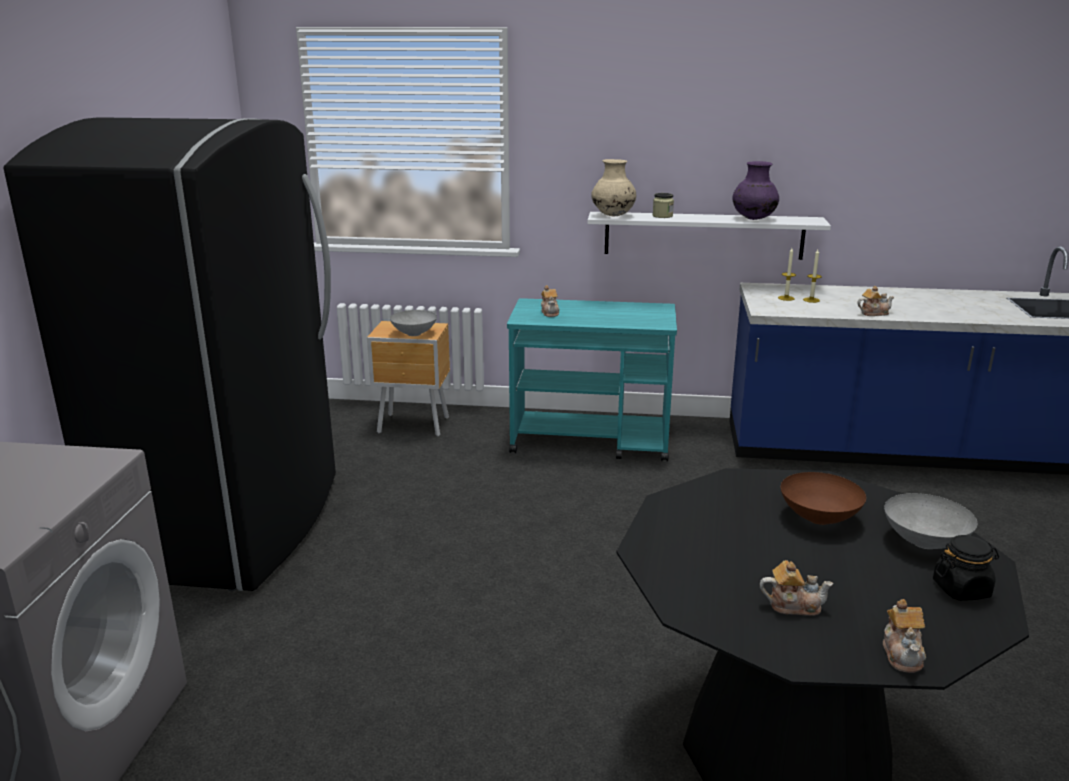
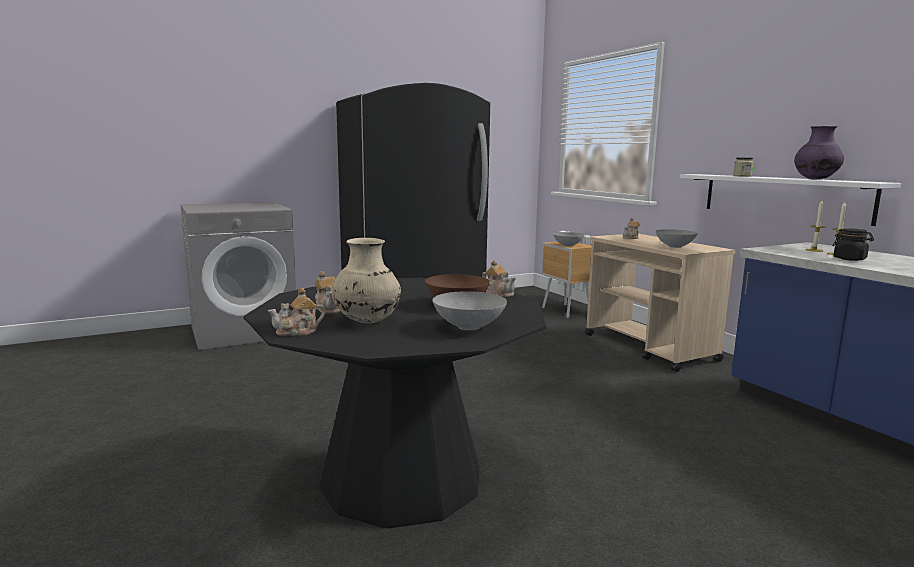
camera: 55 degrees right, 10 degrees down
(591, 441) = (650, 348): turquoise cart -> beige cart
(613, 216) = (705, 174): beige vase -> beige vase (367, 321)
(629, 316) = (675, 246): none -> grey bowl
(873, 313) = (872, 266): teapot -> teapot (499, 293)
(961, 589) = (409, 339): black jar -> black jar (850, 259)

